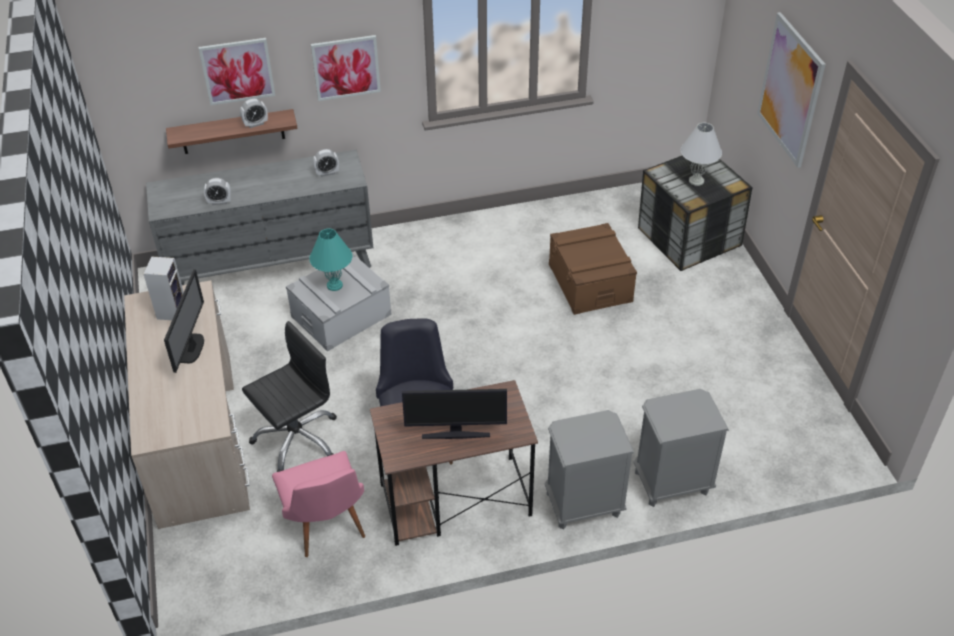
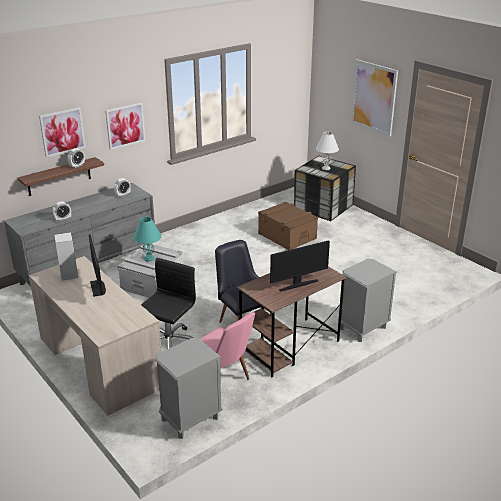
camera: 25 degrees left, 15 degrees down
(671, 483) = (400, 306): grey nightstand -> grey nightstand (190, 419)

